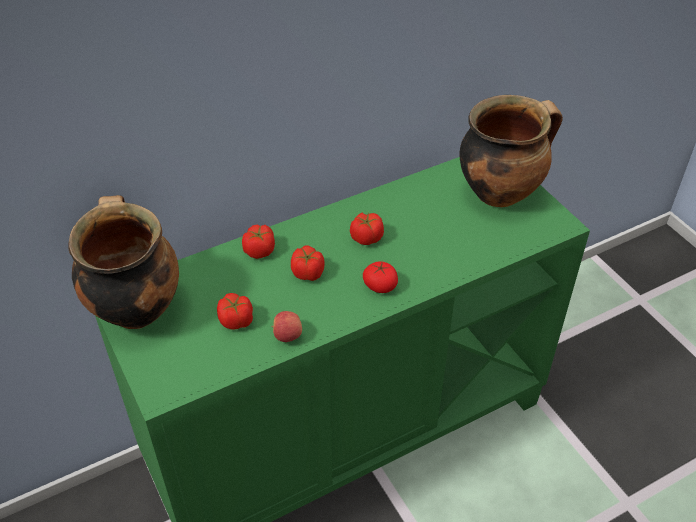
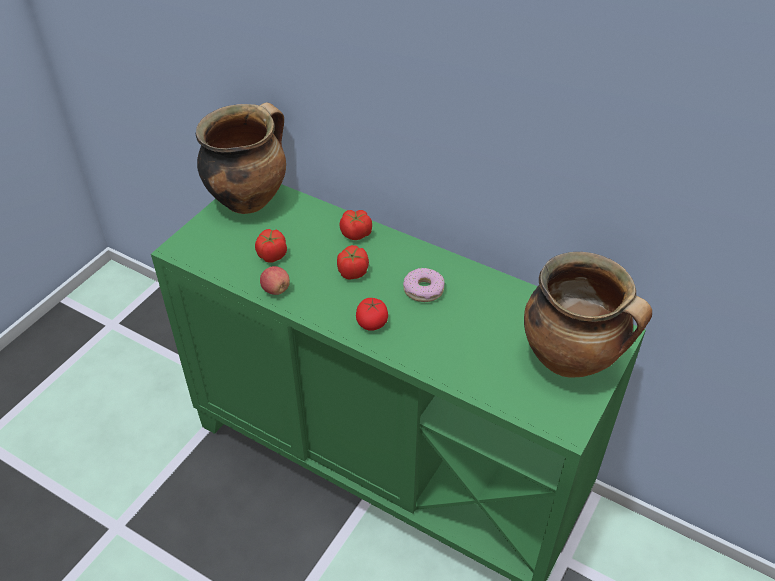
camera: 60 degrees right, 0 degrees up
(366, 238) = (423, 290): tomato -> donut

